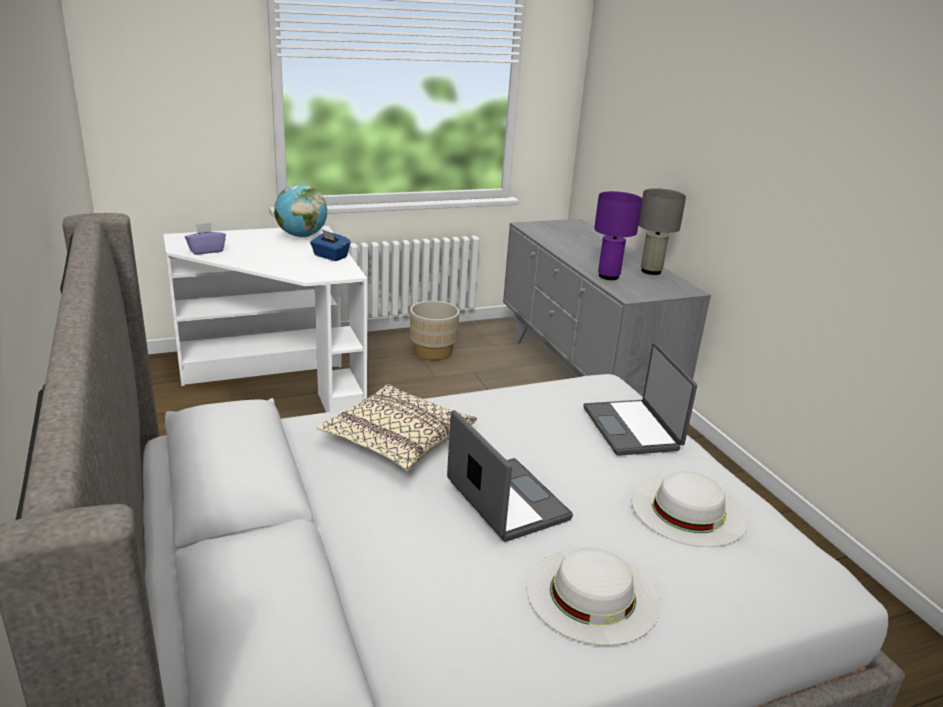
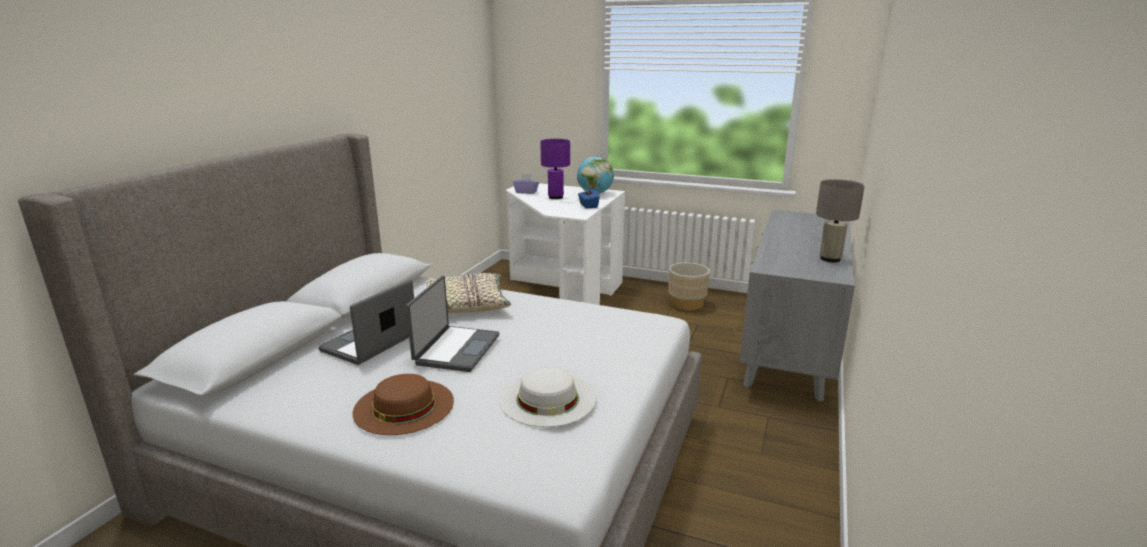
camera: 45 degrees right, 5 degrees down
(592, 594) = (404, 406): white hat -> brown hat
(608, 276) = (777, 254): purple table lamp -> purple table lamp (555, 197)
(633, 428) = (617, 349): laptop -> laptop (370, 343)

